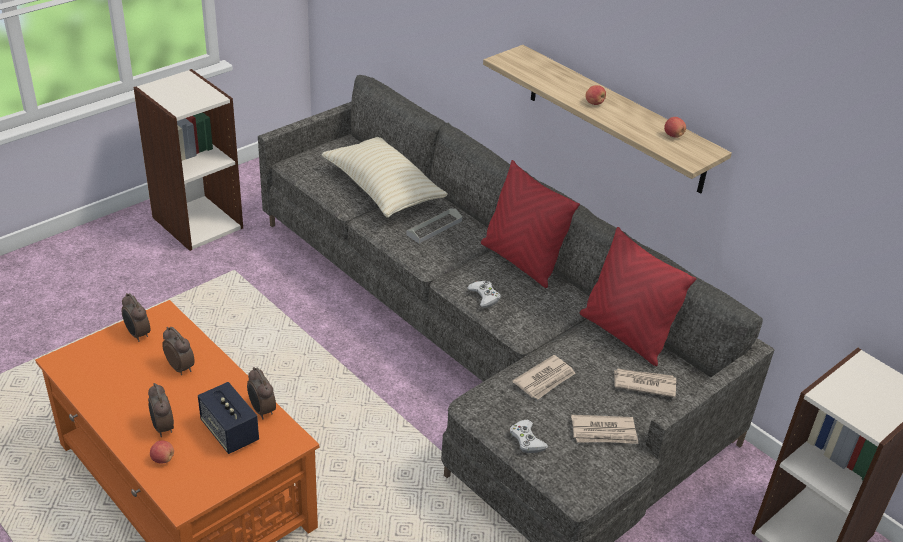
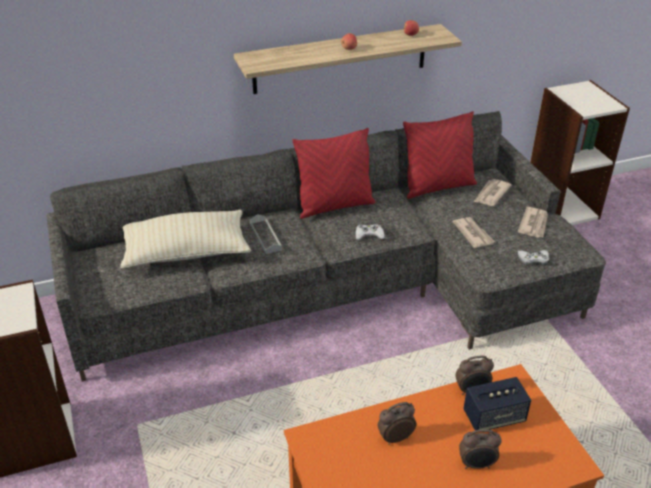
camera: 65 degrees left, 0 degrees up
(137, 334) = (330, 464): alarm clock -> none
(163, 459) = (519, 471): apple -> none

